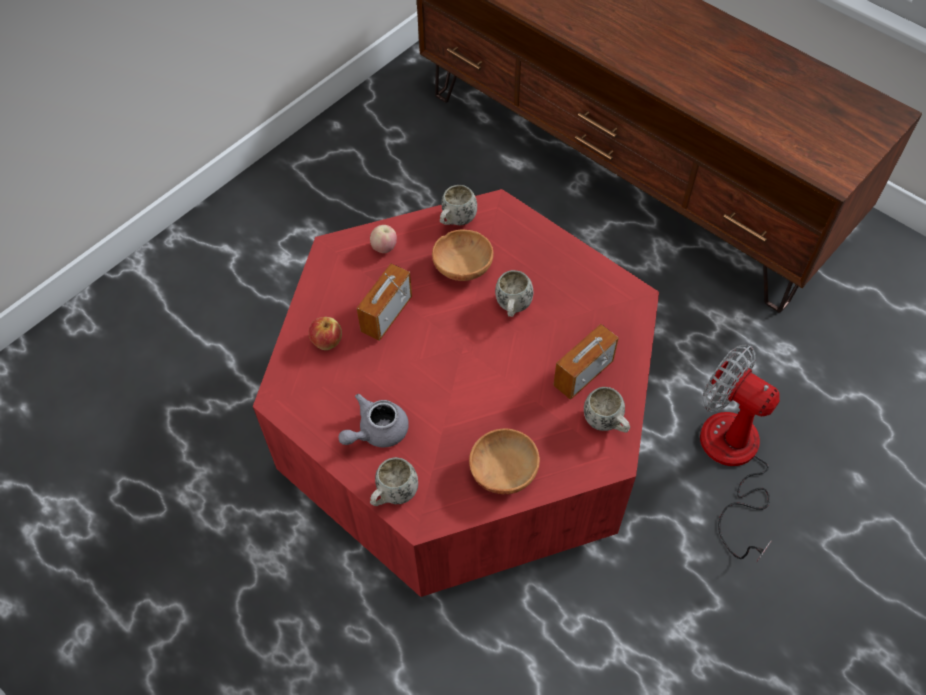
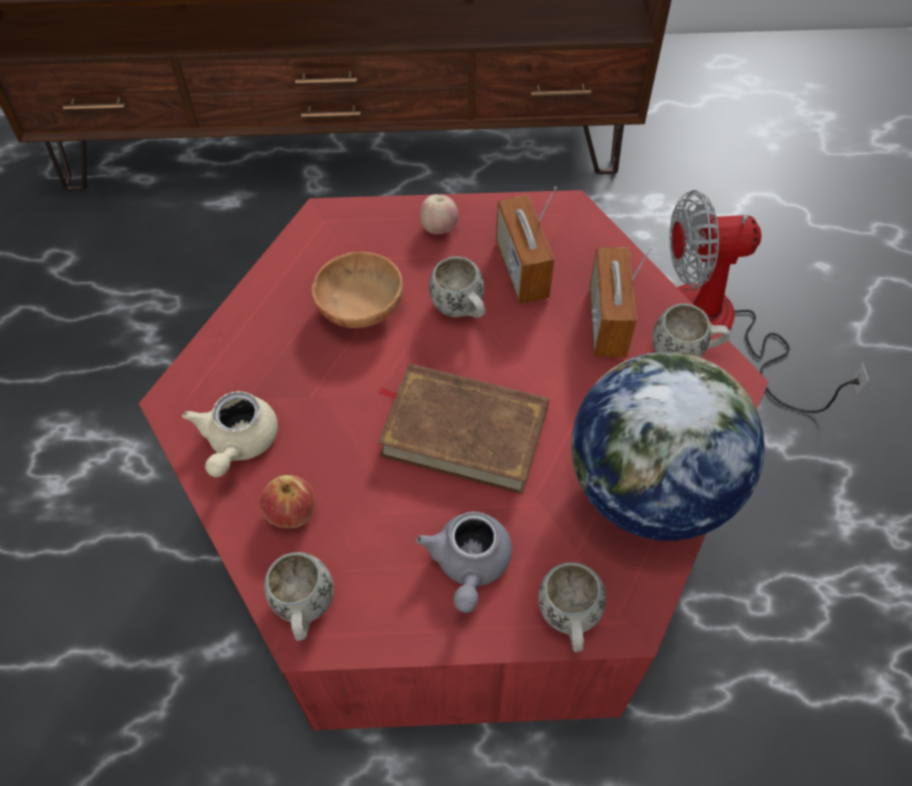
camera: 45 degrees left, 0 degrees up
(337, 290) = (238, 443): none -> beige teapot
(384, 248) = (243, 353): apple -> apple (439, 228)
(386, 315) = (330, 425): radio -> radio (521, 270)
(444, 369) = (463, 431): none -> brown book
(456, 221) = (296, 265): white mug -> white mug (304, 610)
(502, 471) = (648, 488): brown bowl -> globe

